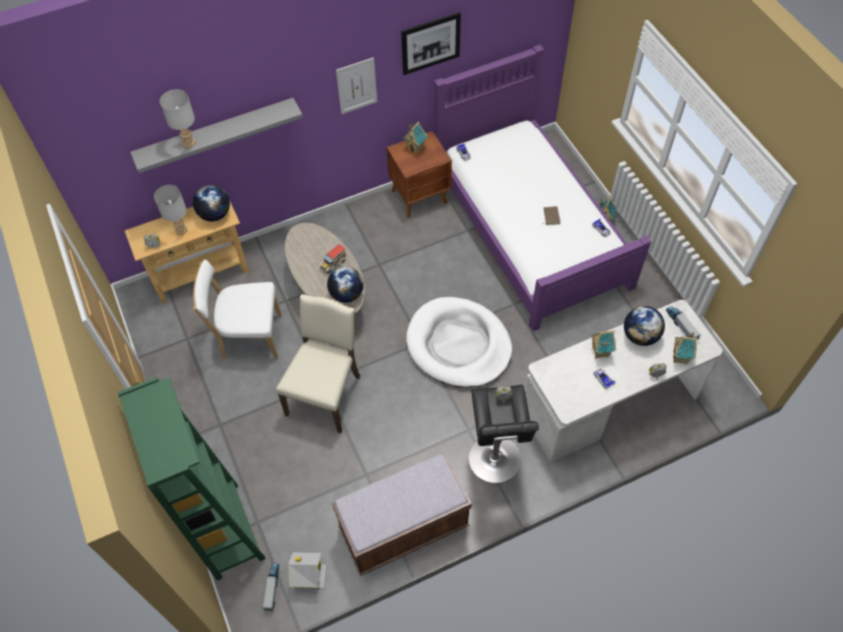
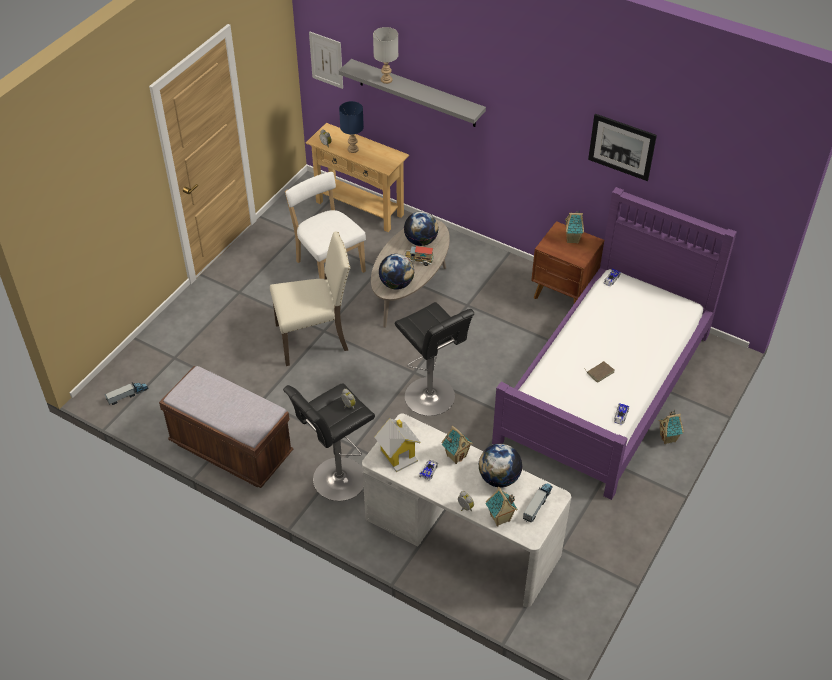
camera: 55 degrees right, 10 degrees down
(181, 230) = (353, 149): grey table lamp -> blue table lamp
(215, 214) = (384, 158): globe -> globe (421, 241)
(227, 531) = (155, 345): green bookcase -> none
(309, 576) = (151, 411): toy house -> toy house (398, 454)
(356, 86) = (543, 138): picture -> picture (326, 60)
(458, 345) = (432, 398): white dog bed -> black stool

